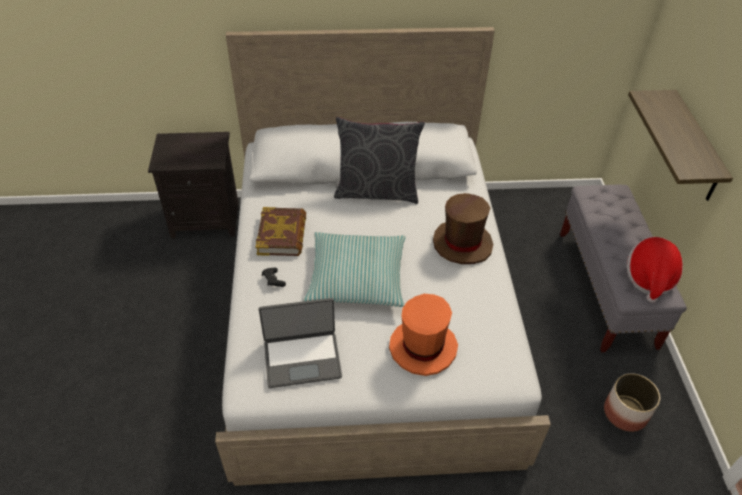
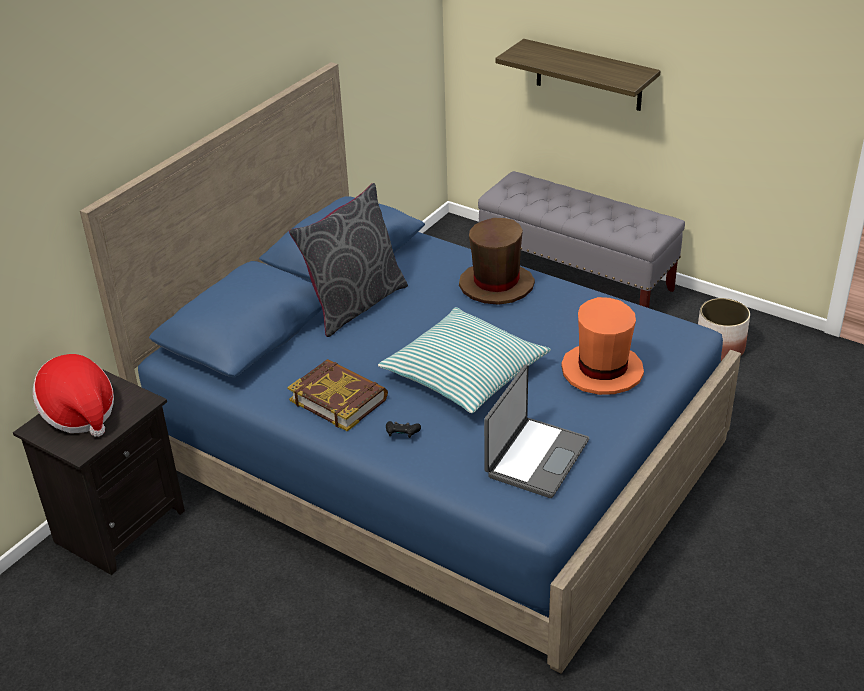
camera: 50 degrees left, 10 degrees down
(370, 313) = (436, 451): white bed -> blue bed
(649, 278) = (636, 219): hat -> hat (79, 413)

